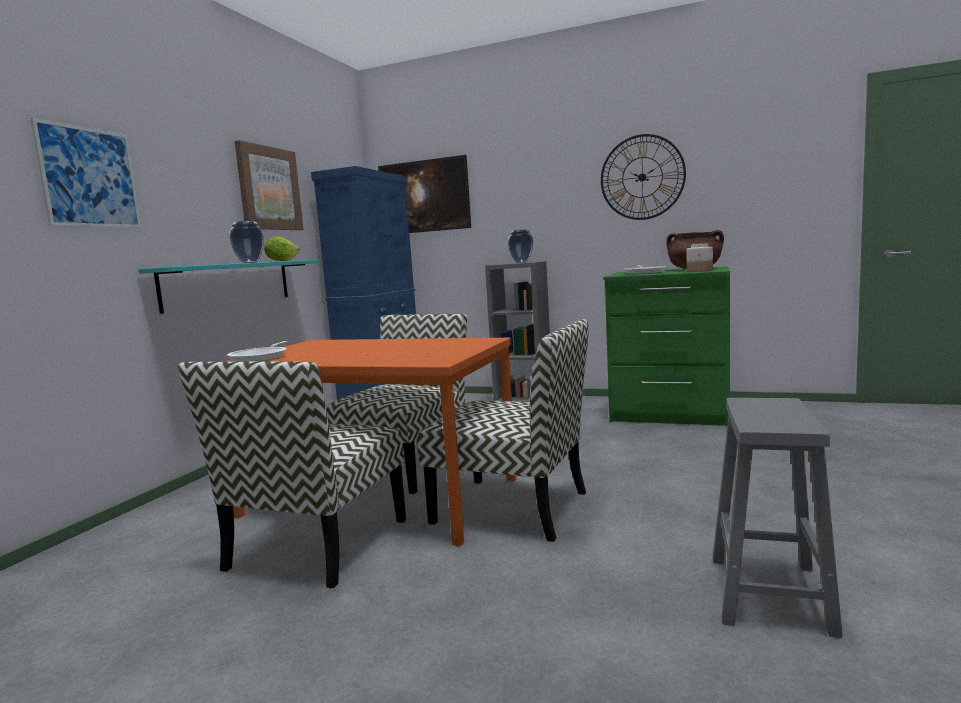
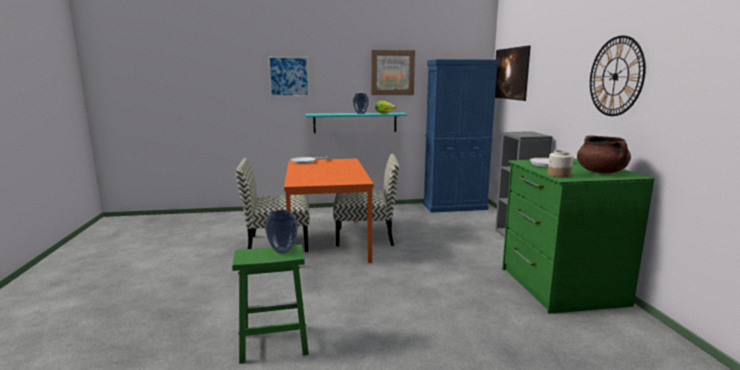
camera: 60 degrees right, 5 degrees up
(514, 507) = (335, 269): chair -> none
(521, 262) = (526, 134): vase -> vase (283, 250)
(770, 595) = (273, 344): grey stool -> green stool

